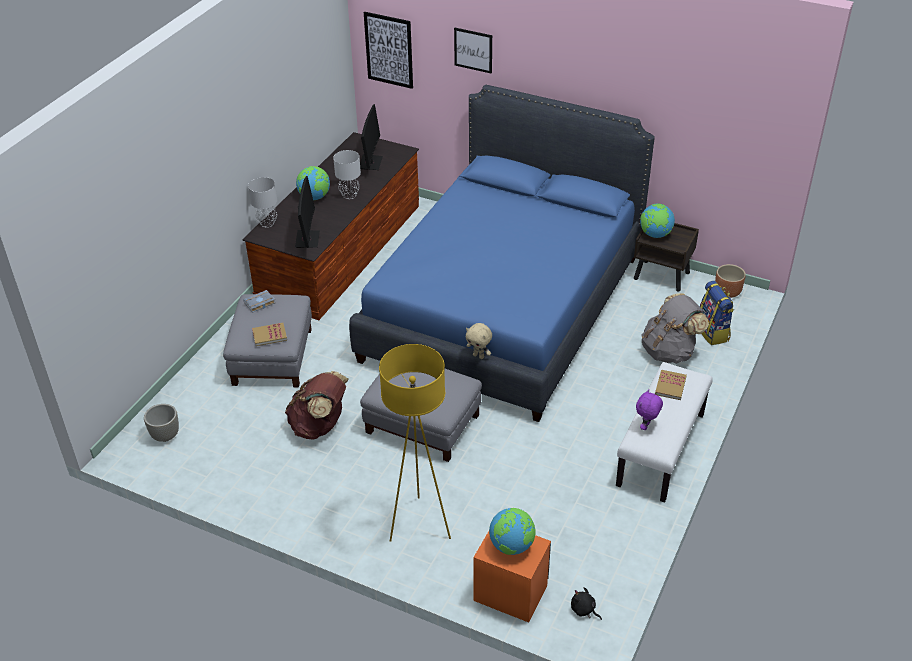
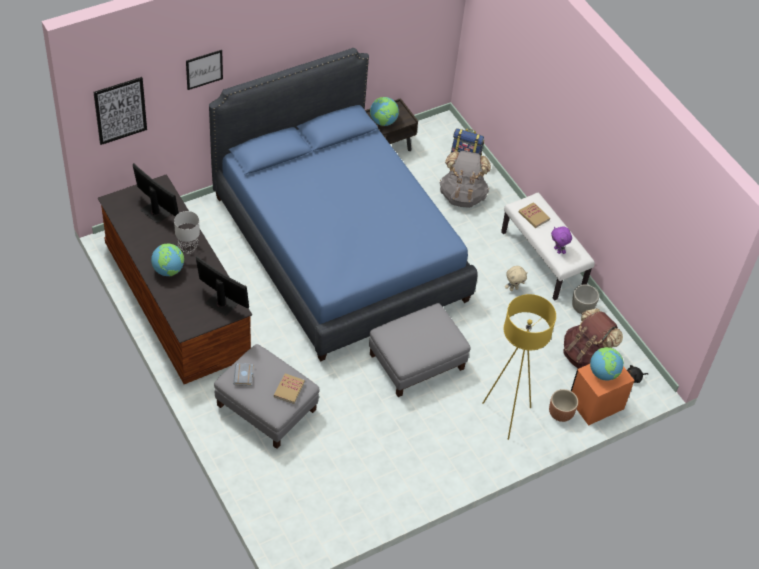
camera: 60 degrees left, 10 degrees up
(165, 435) = (296, 516): grey planter -> grey planter (582, 309)
(267, 223) = (174, 316): grey table lamp -> none
(320, 426) = (368, 419): brown backpack -> brown backpack (586, 356)
(479, 356) = (425, 287): beige plush toy -> beige plush toy (513, 288)
(727, 292) = (434, 129): brown planter -> brown planter (561, 413)

